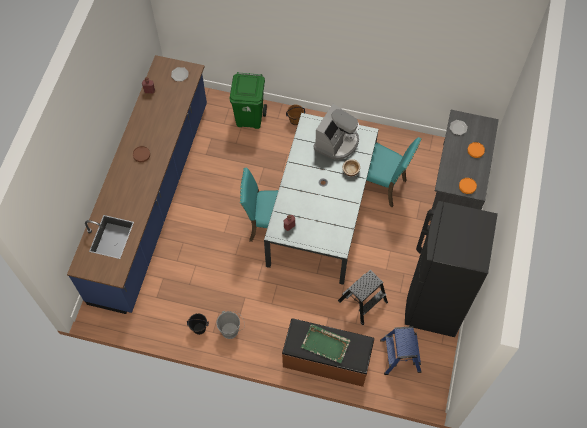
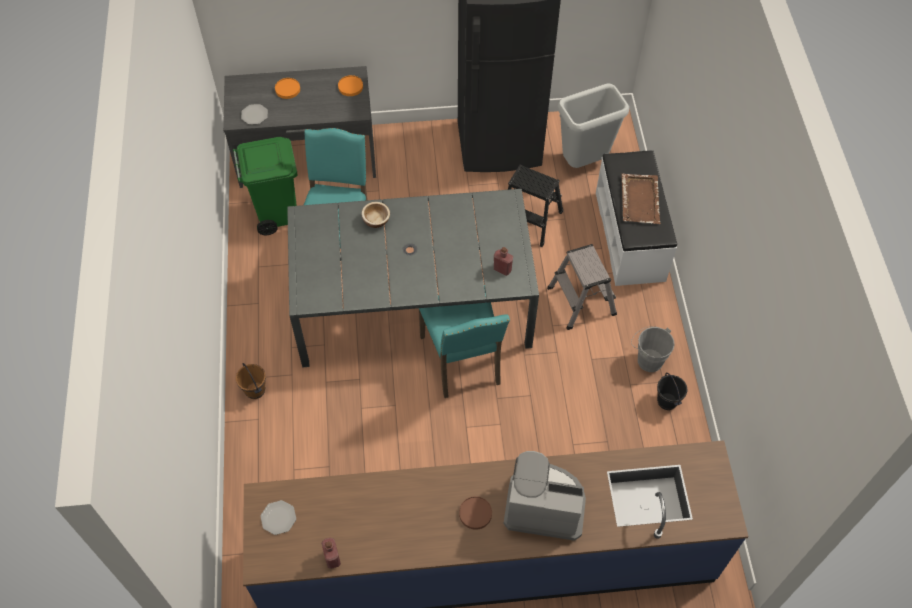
camera: 110 degrees left, 5 degrees down
(250, 118) = (271, 461): green trash can -> green trash can (276, 213)
(287, 308) = (581, 301): none -> grey step ladder
(326, 344) = (640, 199): green tray -> brown tray
(326, 360) = (630, 236): brown bench -> white bench
(337, 142) = (331, 251): coffee machine -> coffee machine (544, 504)
(400, 356) = (584, 162): blue step ladder -> grey trash can

